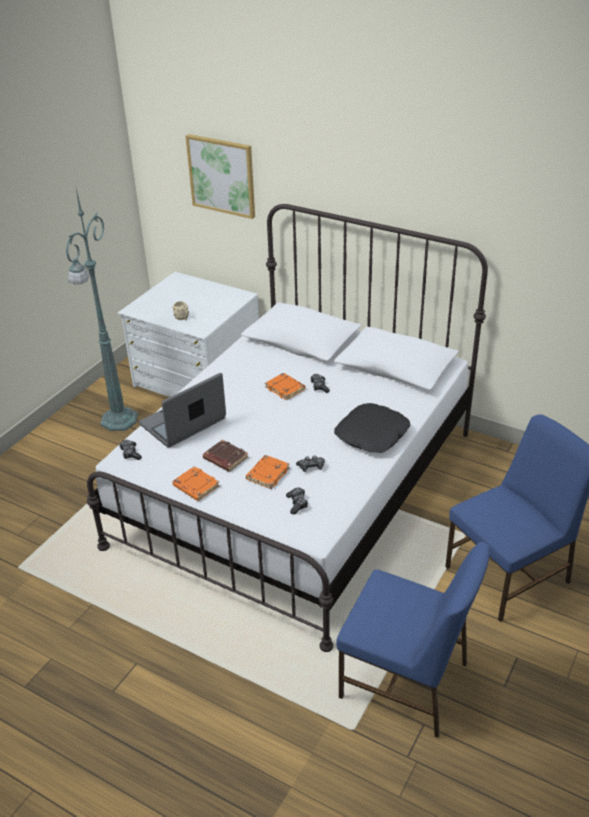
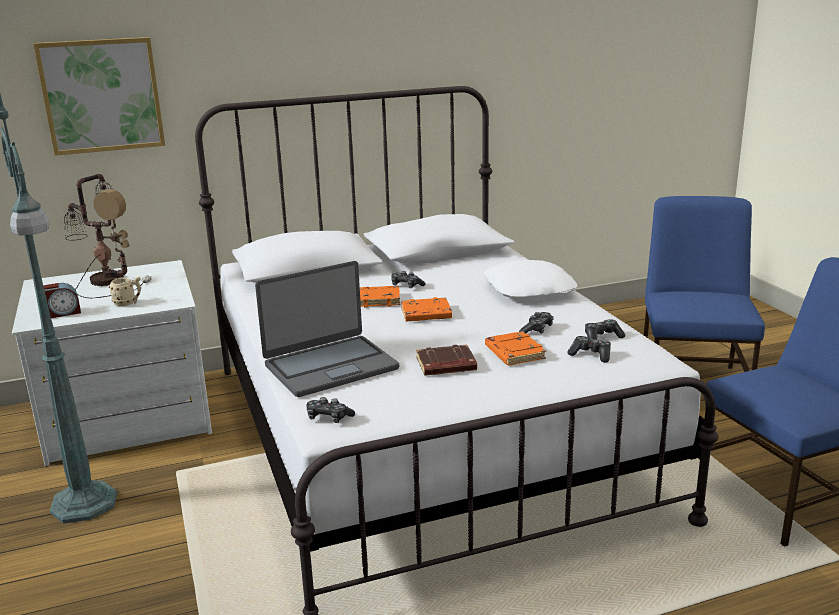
camera: 50 degrees left, 15 degrees down
(151, 309) = (62, 313): none -> alarm clock
(183, 422) = (330, 366): laptop -> laptop turned 120 degrees counterclockwise
(195, 486) = (471, 398): orange book -> orange book (425, 314)
(202, 292) = (106, 280): none -> table lamp
(329, 497) = (602, 337): none -> game controller
(372, 435) = (530, 290): black pillow -> white pillow

